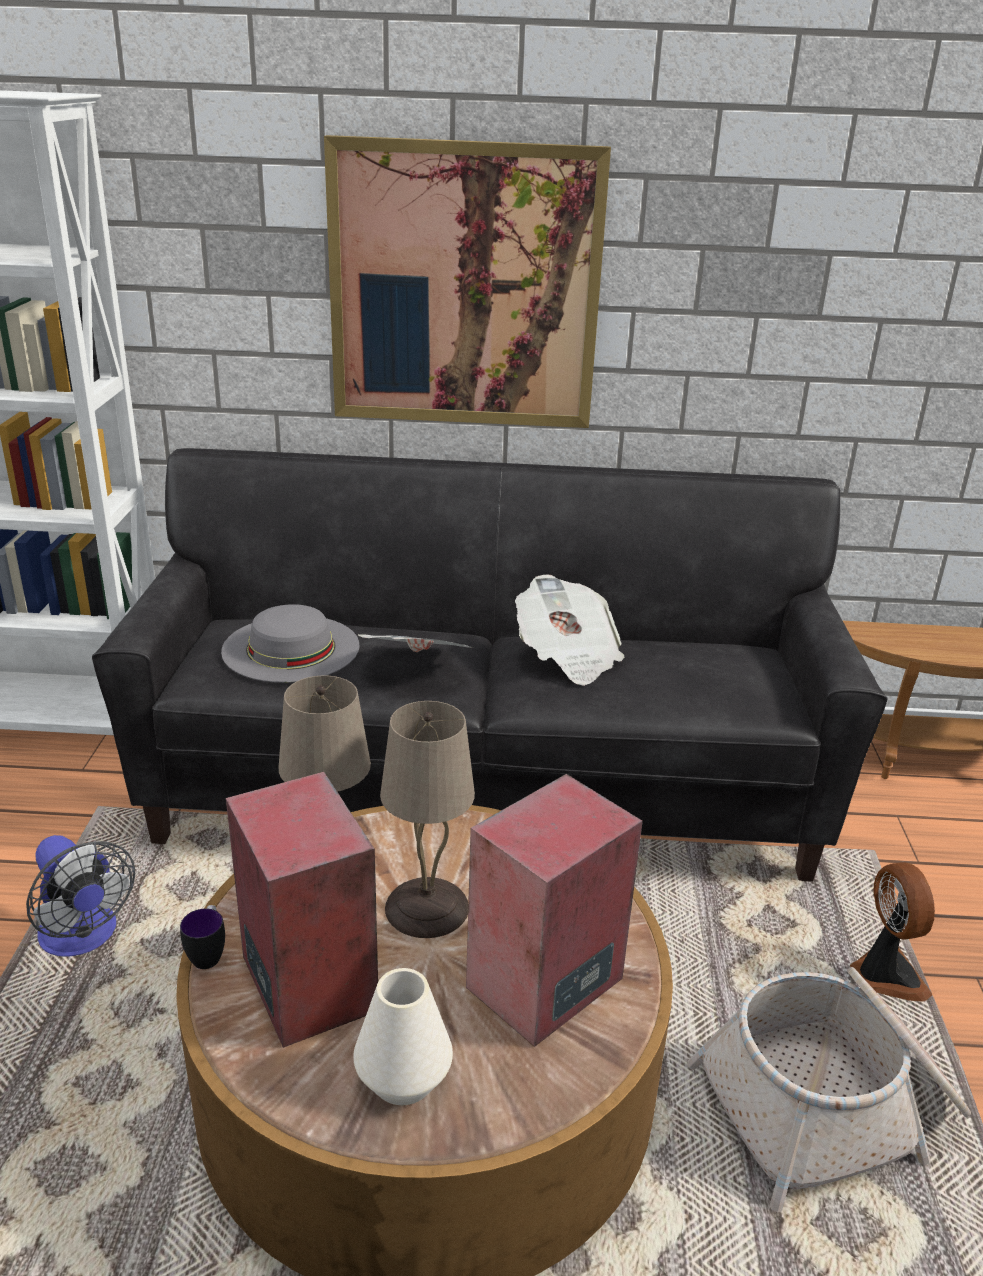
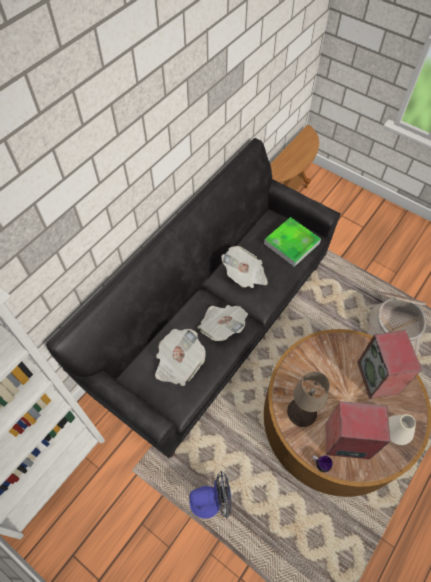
camera: 55 degrees left, 30 degrees up
(291, 648) = (178, 363): grey hat -> newspaper
(426, 909) = (331, 391): beige table lamp -> none
(464, 288) = (135, 178): picture -> none
(721, 683) = (291, 243): none -> tray
(885, 975) = (360, 279): fan -> none

